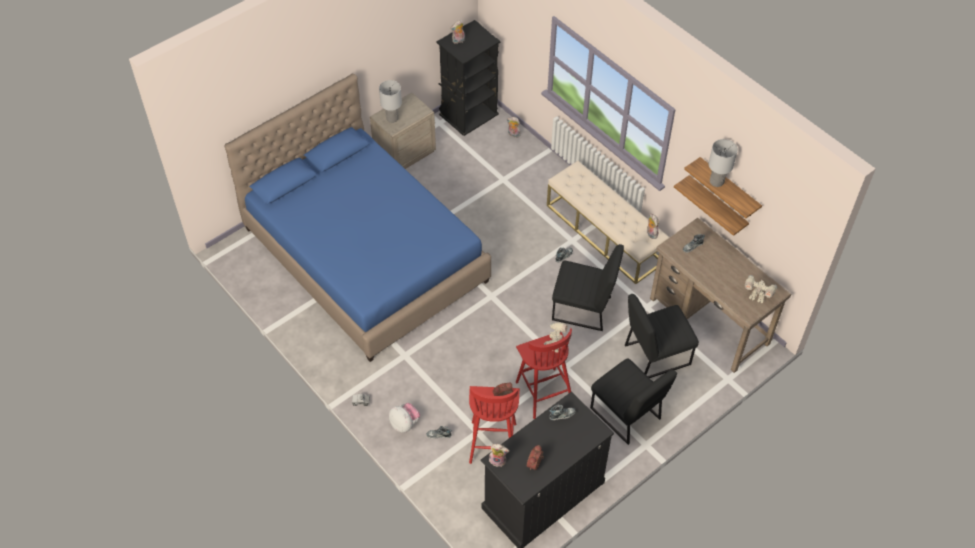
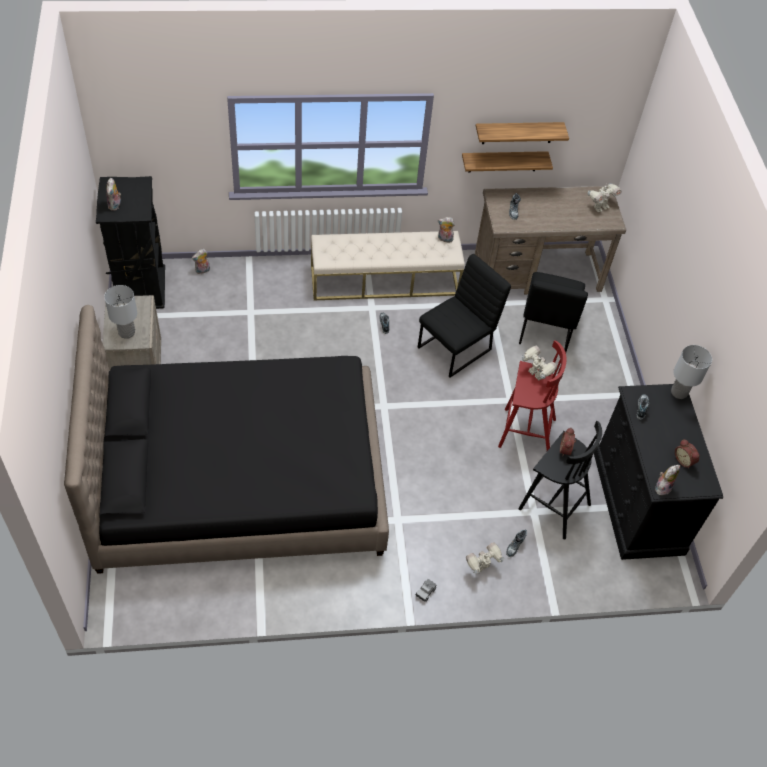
camera: 60 degrees left, 0 degrees up
(365, 254) = (239, 479): blue bed -> black bed
(404, 424) = (481, 568): plush toy -> toy robot
(492, 441) = (552, 505): red stool -> black stool
(626, 415) = (593, 388): black chair -> none
(716, 183) = (515, 132): grey table lamp -> grey table lamp (678, 393)

